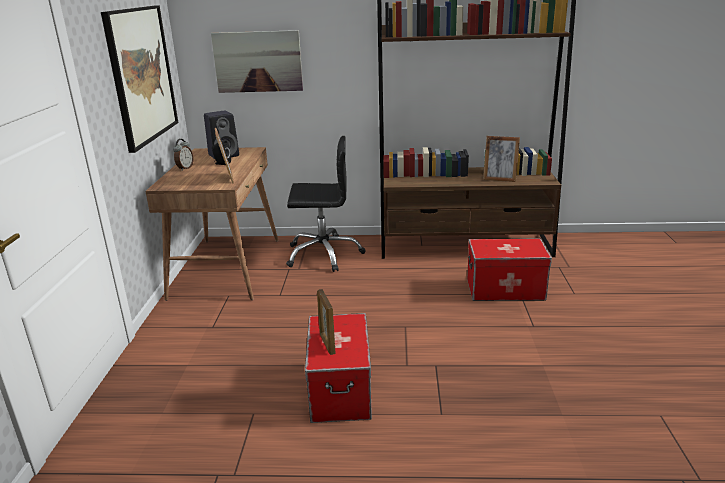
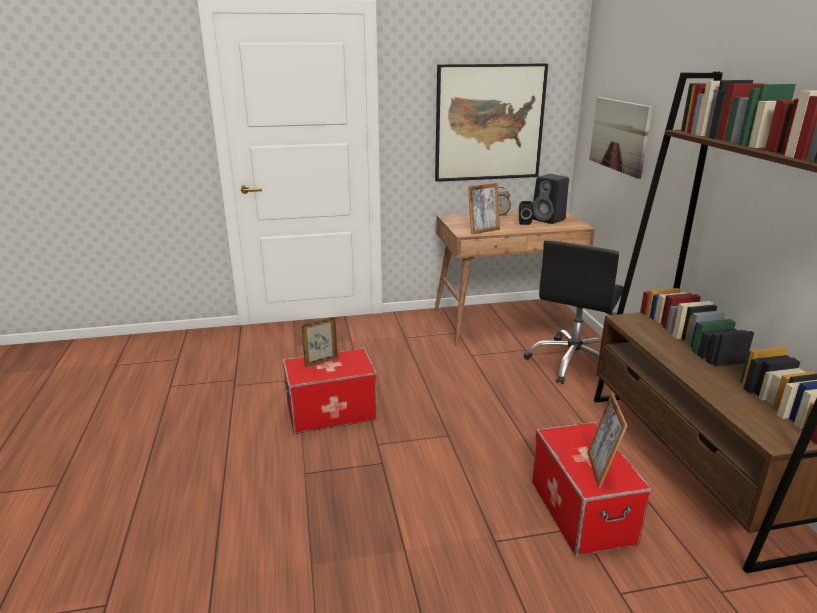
camera: 75 degrees right, 0 degrees up
(324, 254) = (573, 362): black office chair -> black office chair turned 45 degrees clockwise
(499, 179) = (728, 393): picture frame -> picture frame (601, 469)

